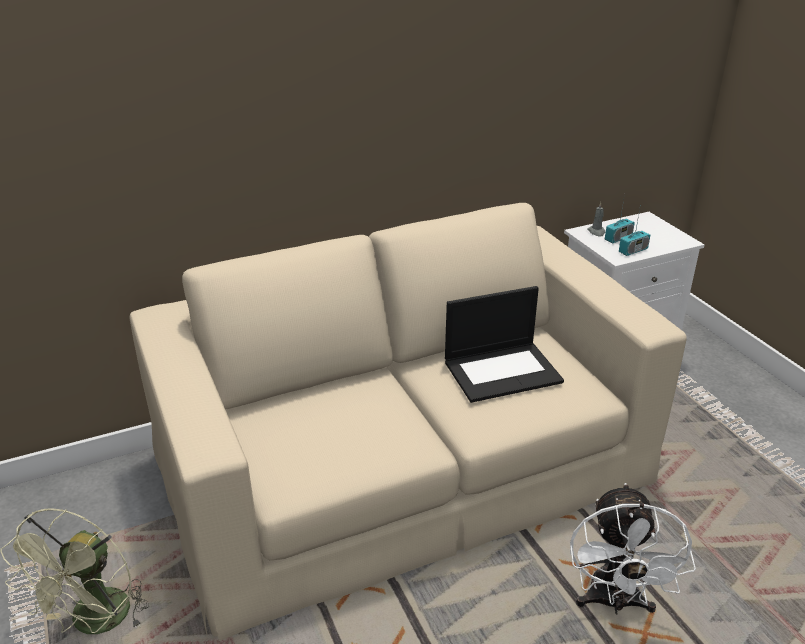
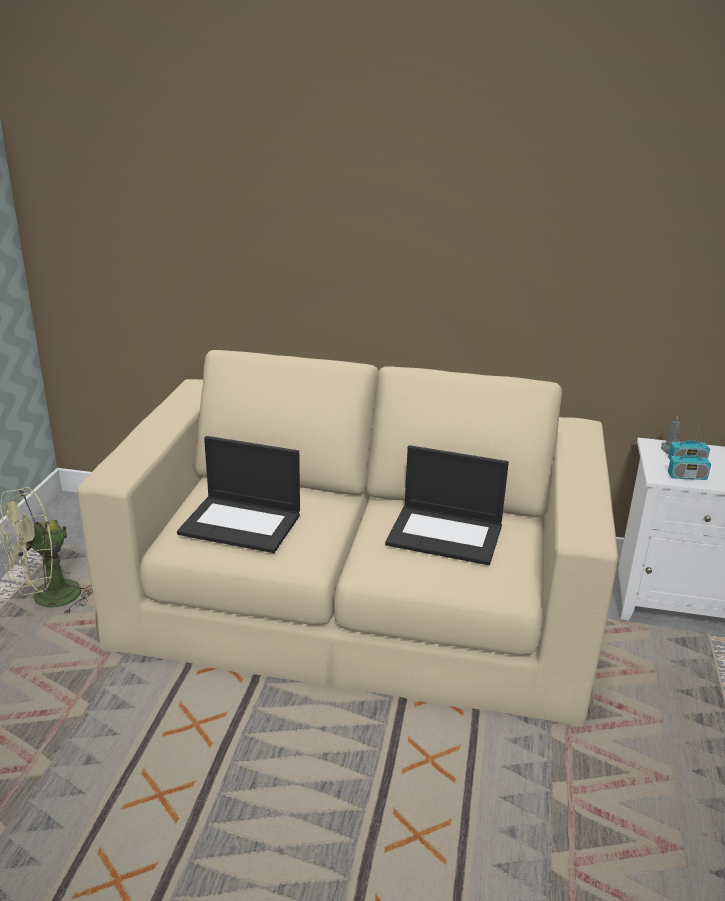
camera: 35 degrees right, 5 degrees down
(328, 440) = (242, 524): none -> laptop
(614, 603) = (419, 797): white fan -> none

